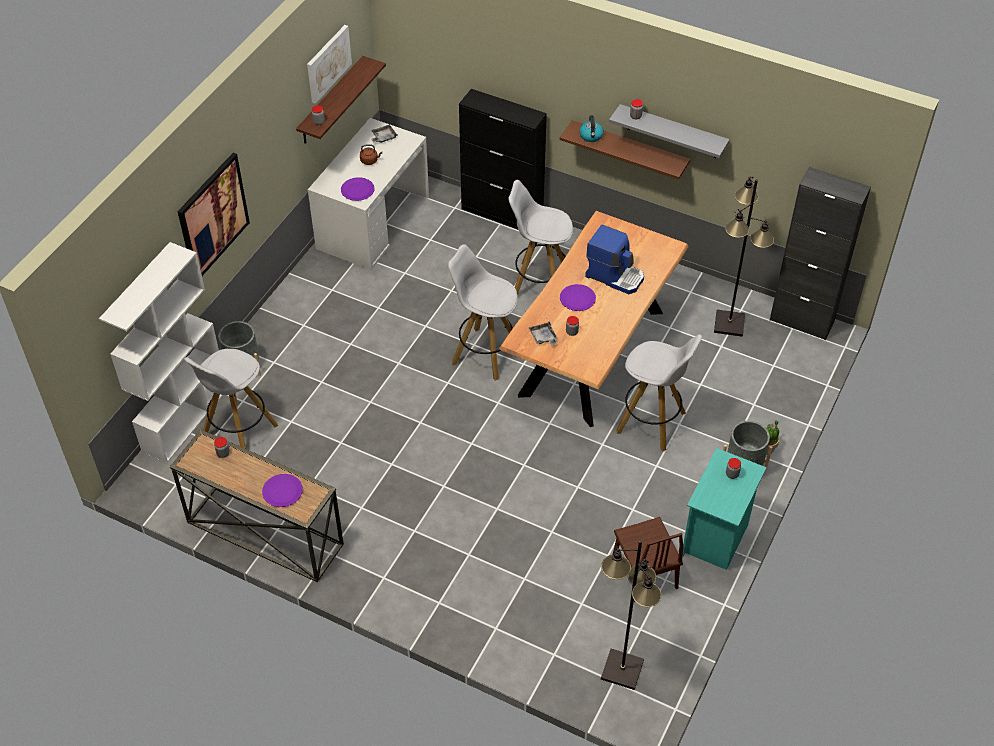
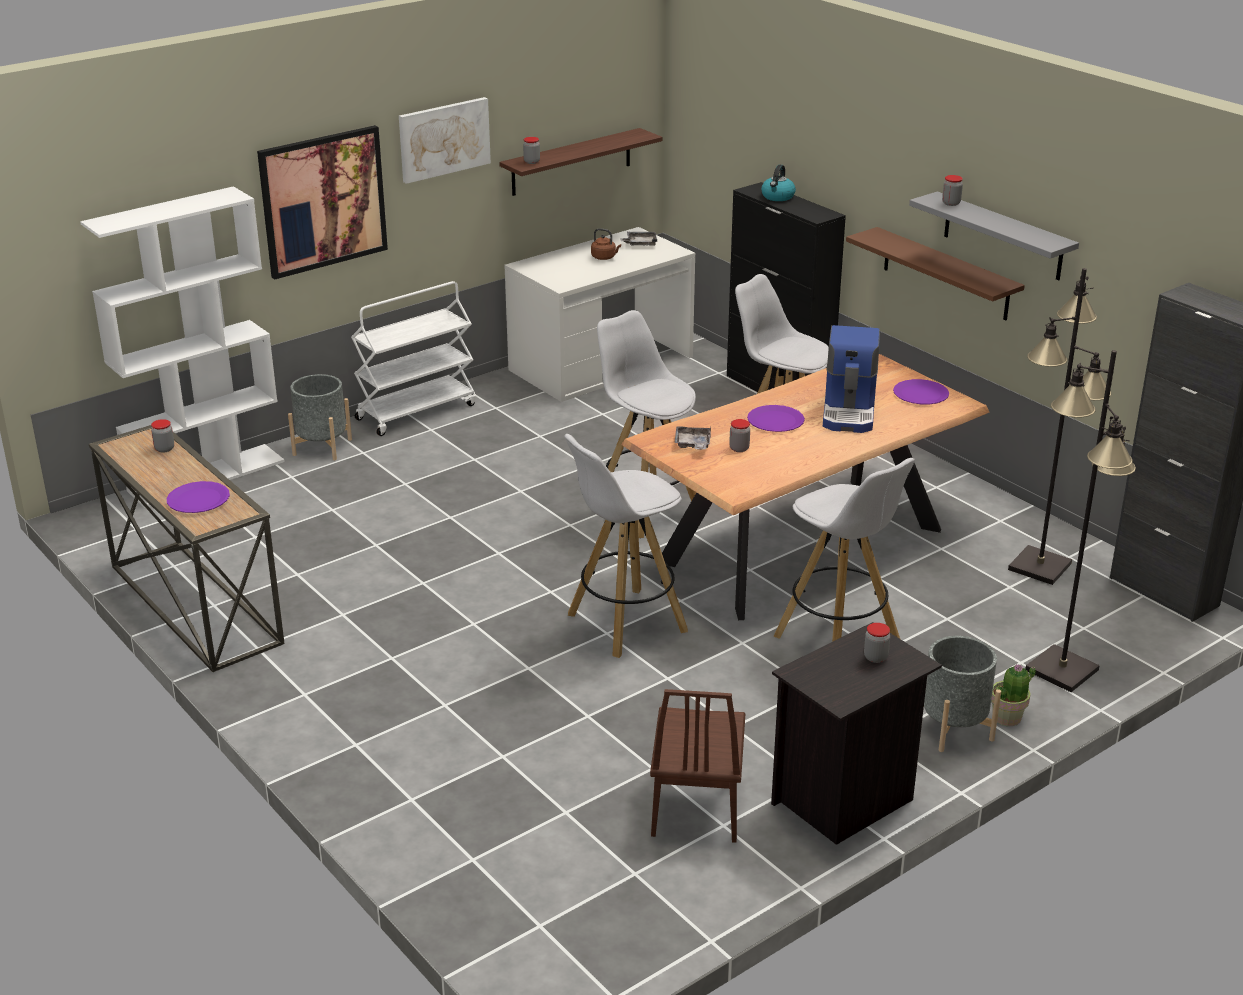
camera: 25 degrees right, 20 degrees down
(239, 431) = (259, 502): white stool -> white stool (625, 624)
(282, 310) = (416, 411): none -> white cart
(328, 63) = (572, 99): picture -> picture (444, 139)
(357, 190) = (565, 276): purple plate -> purple plate (920, 394)
(591, 136) = (892, 243): kettle -> kettle (778, 197)
(615, 276) = (850, 412): coffee machine -> coffee machine turned 45 degrees clockwise
(622, 669) = (565, 914): black floor lamp -> black floor lamp (1061, 669)
(716, 539) = (845, 801): turquoise nightstand -> black nightstand

